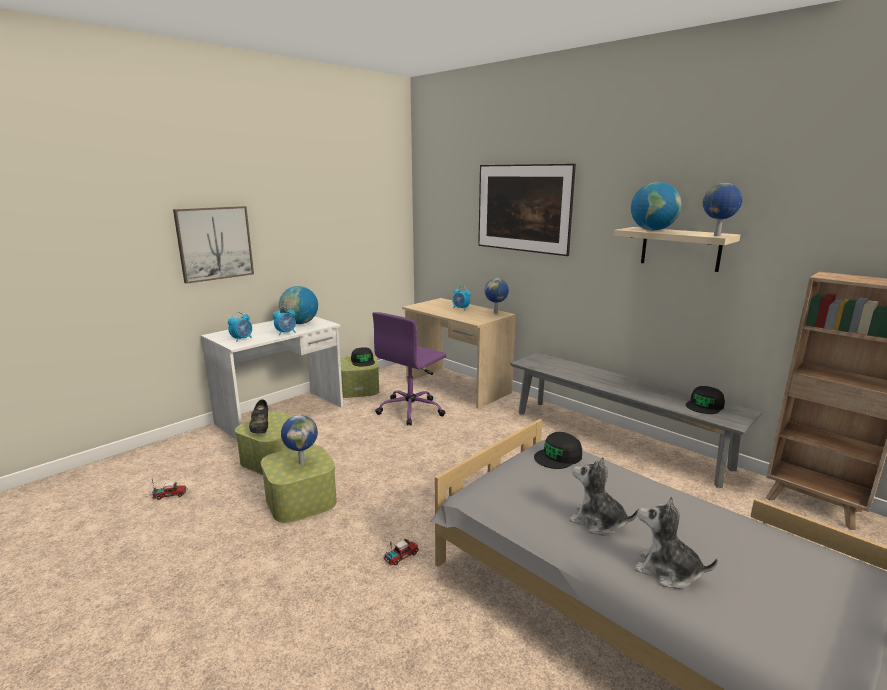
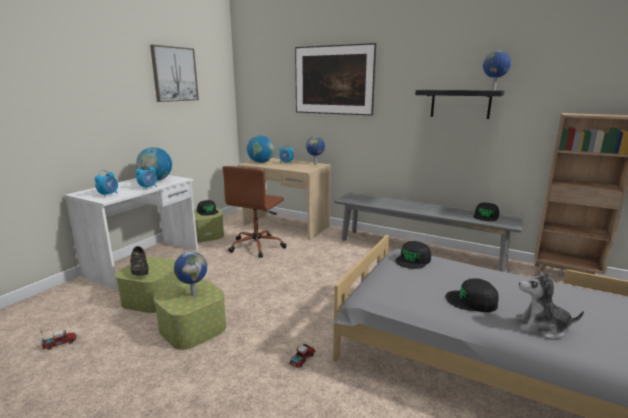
camera: 15 degrees left, 0 degrees up
(214, 243) = (72, 108): picture -> picture (174, 74)
(411, 410) = (257, 246): purple office chair -> brown office chair
(597, 522) = (472, 301): plush toy -> black cap
(652, 230) = (442, 89): globe -> globe (261, 162)
(680, 249) = (460, 104): beige shelf -> black shelf

